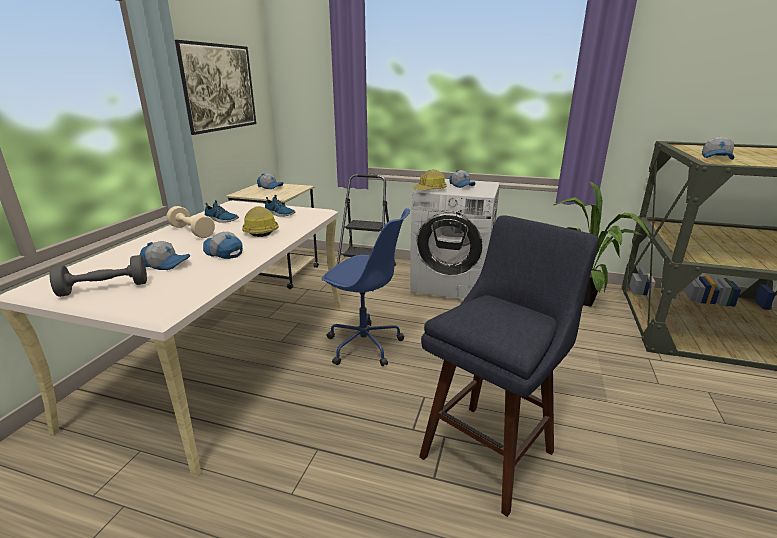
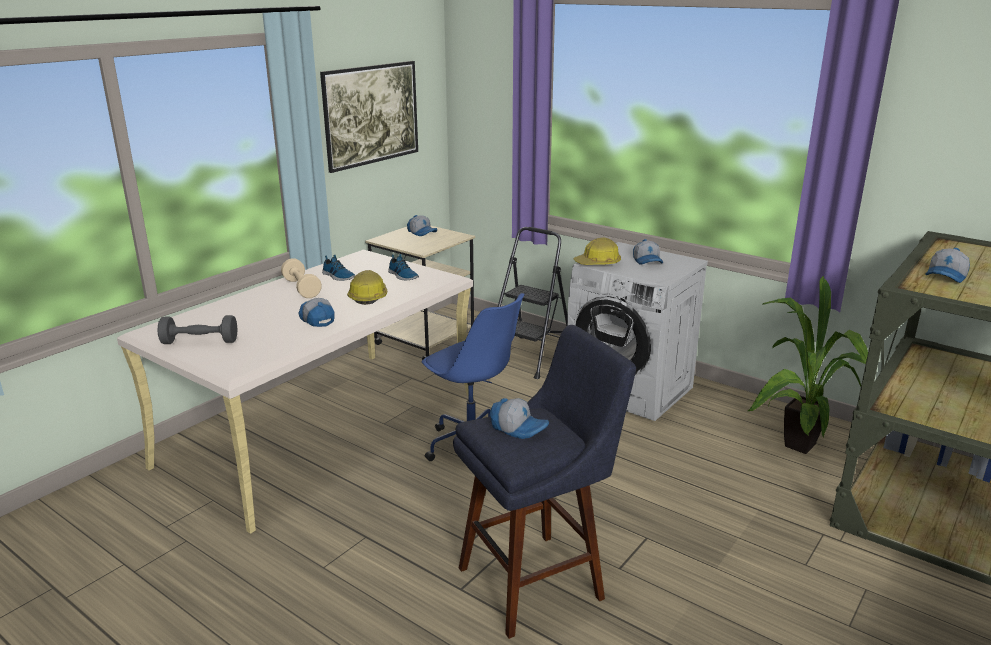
camera: 20 degrees right, 0 degrees up
(166, 264) = (260, 324): cap -> cap (518, 427)

